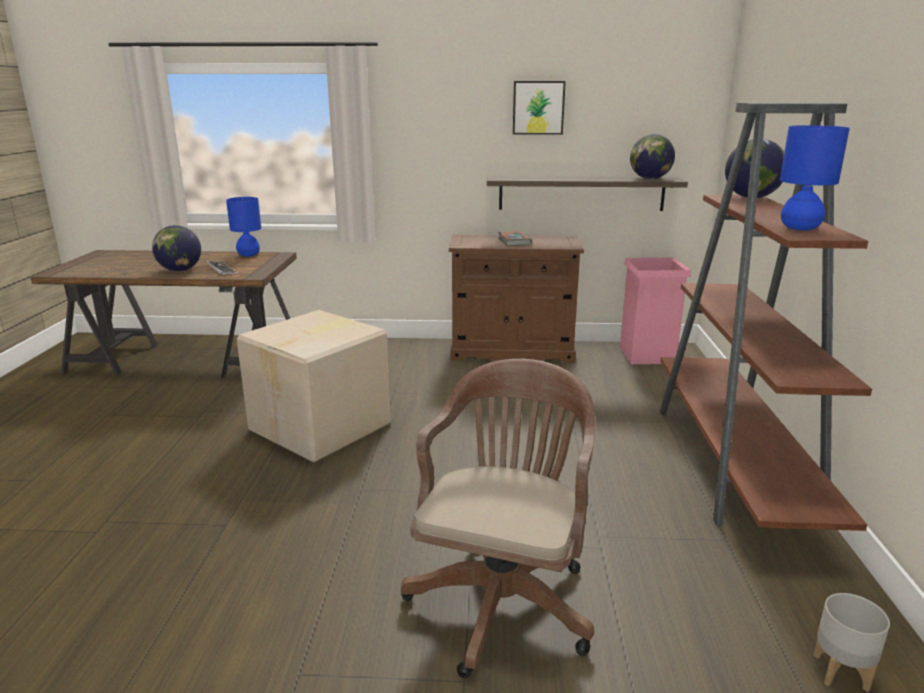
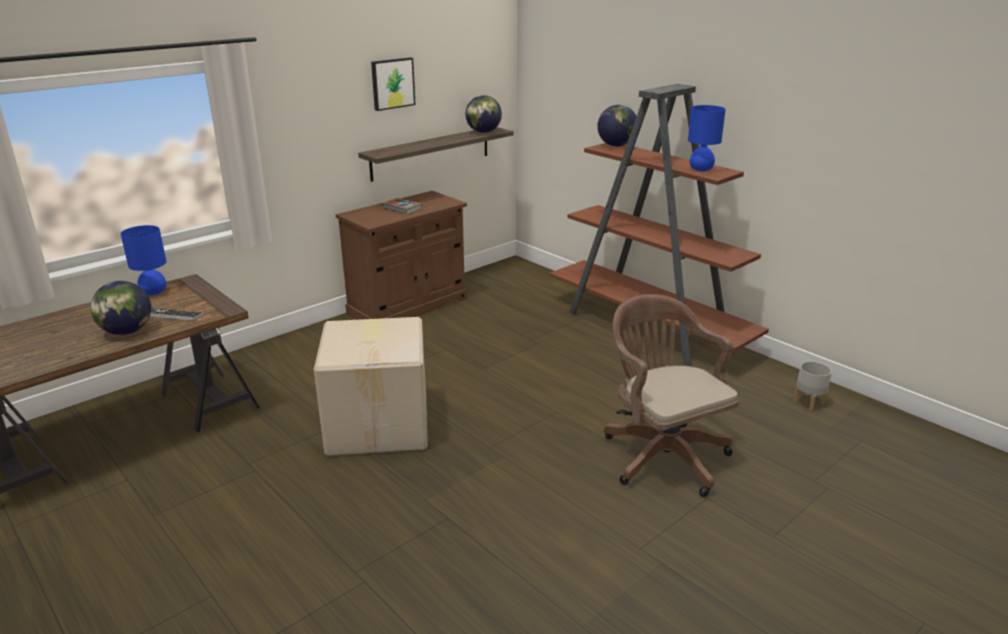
camera: 45 degrees left, 5 degrees up
(647, 355) = (502, 275): pink trash can -> none

